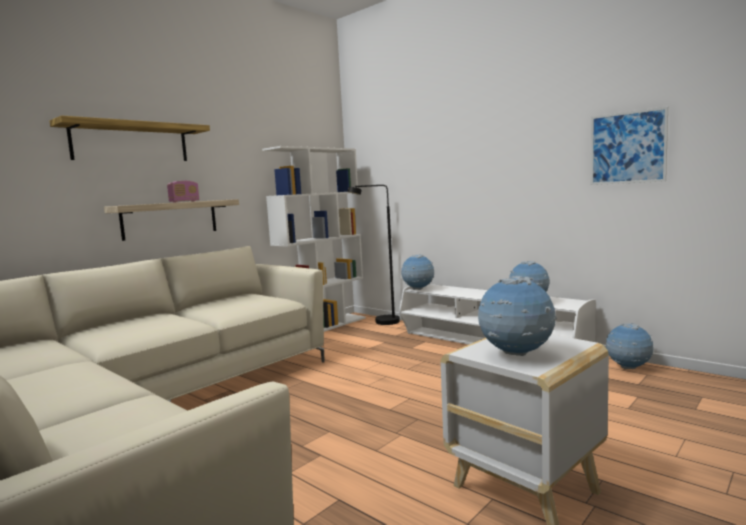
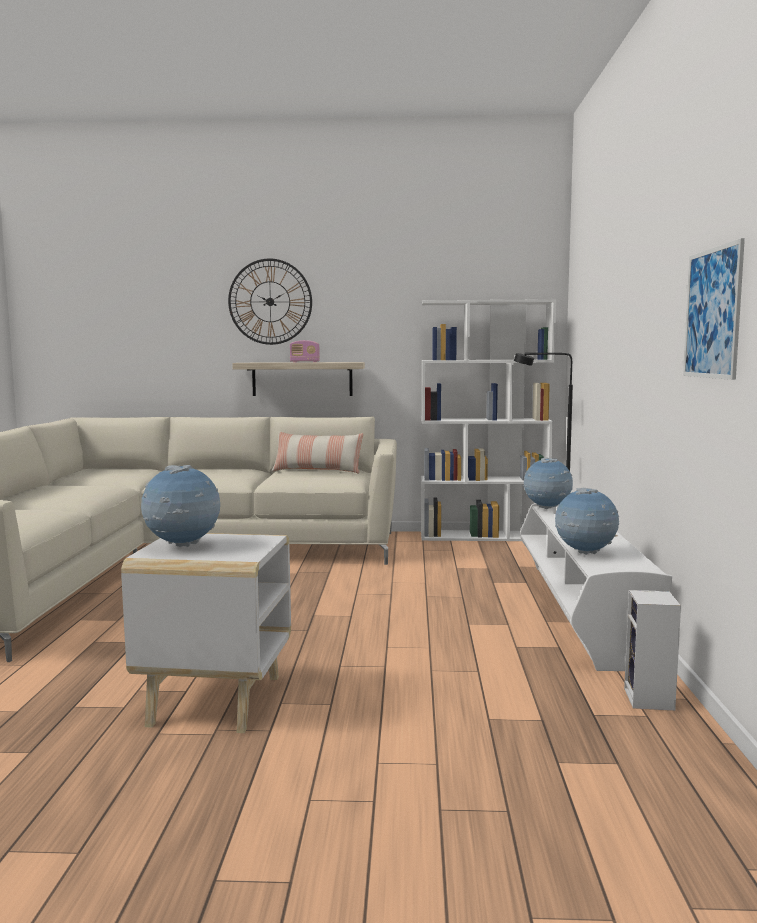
camera: 50 degrees right, 0 degrees up
(131, 142) = (270, 301): shelf -> wall clock
(228, 300) = (317, 471): none -> pillow
(628, 368) = (650, 700): globe -> speaker

